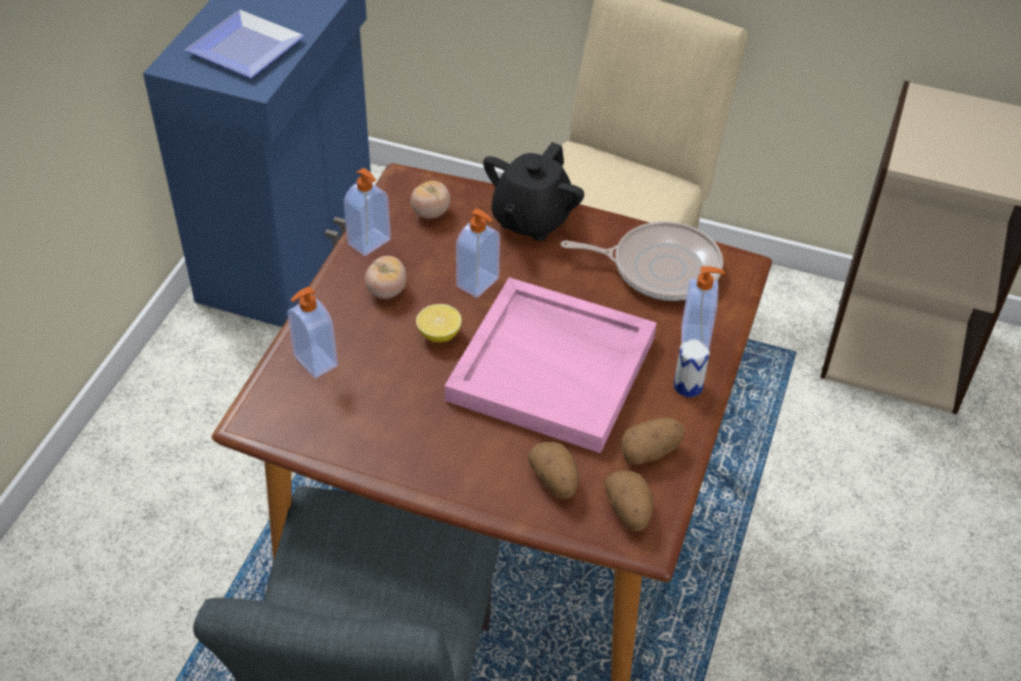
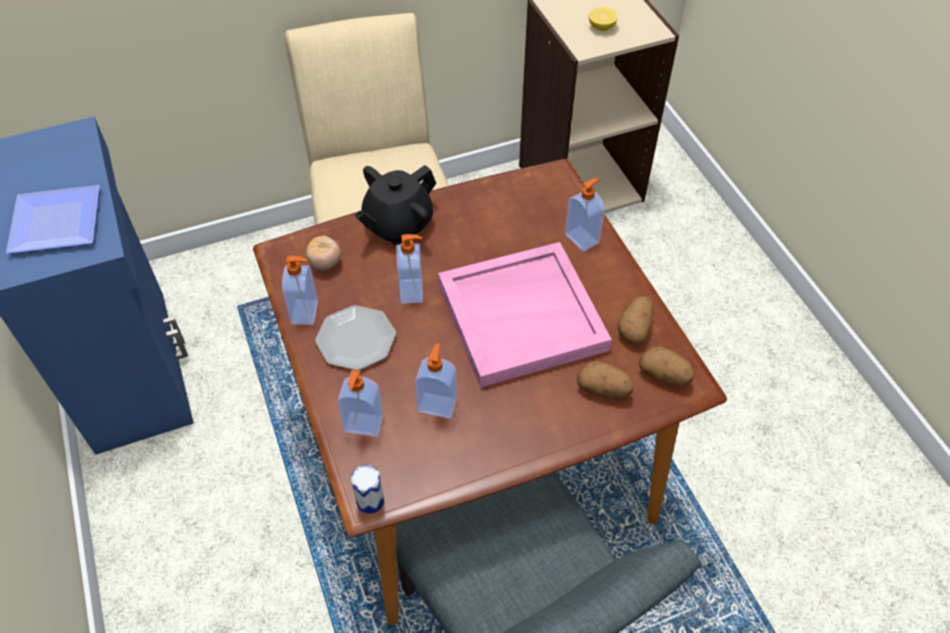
camera: 40 degrees left, 5 degrees up
(386, 291) = (357, 339): tomato -> plate
(392, 388) = (437, 404): none -> soap dispenser
(439, 334) = (426, 344): lemon -> lemon (601, 27)
(531, 219) = (397, 225): black teapot -> black teapot turned 60 degrees clockwise
(660, 268) = (512, 205): frying pan -> none
(688, 386) = (610, 271): can -> can (370, 501)

